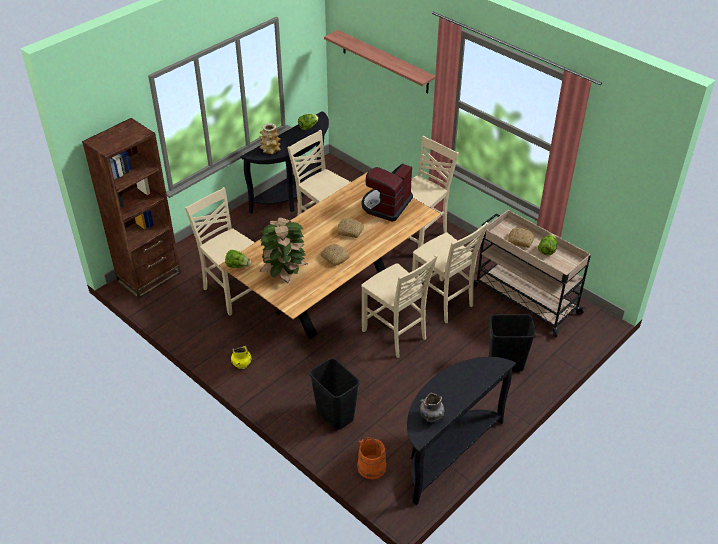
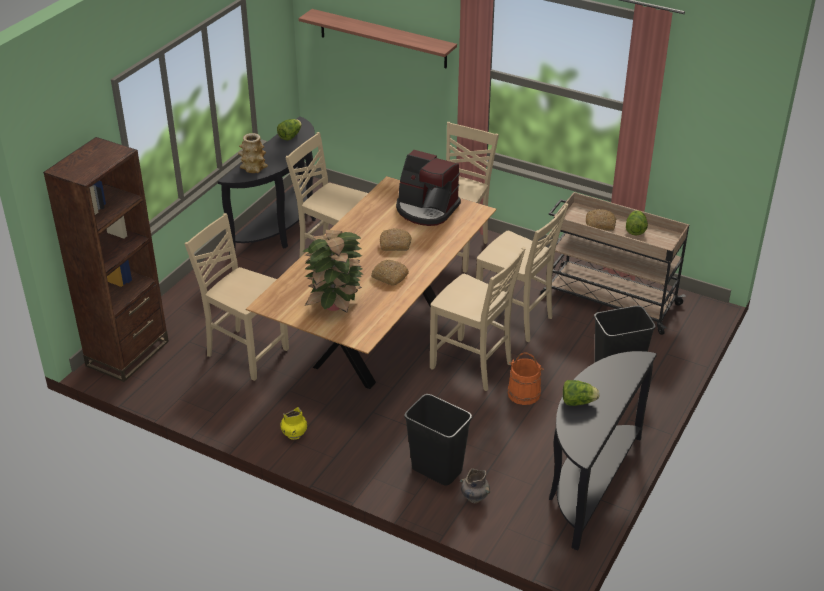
camera: 15 degrees left, 5 degrees down
(238, 266) = (271, 306): lettuce -> lettuce (578, 402)
(371, 467) = (506, 519): orange bucket -> orange bucket (523, 394)
(386, 205) = (426, 209): coffee machine -> coffee machine turned 75 degrees counterclockwise
(430, 417) = (585, 429): grey vase -> grey vase (474, 498)

